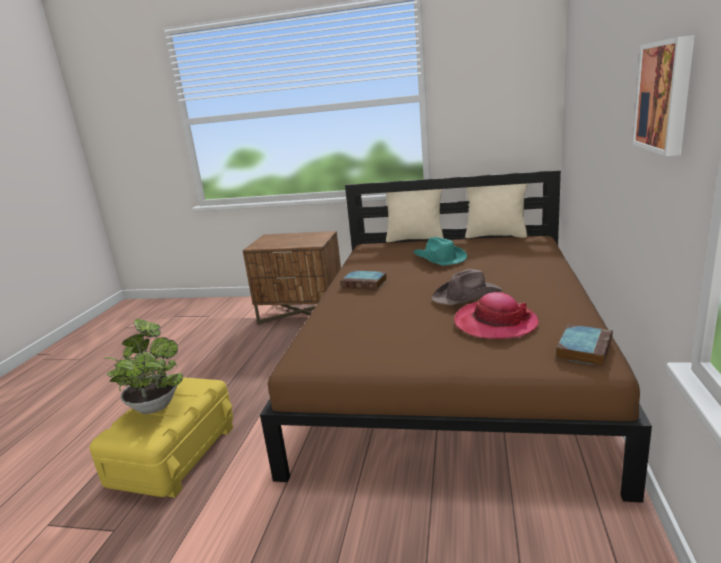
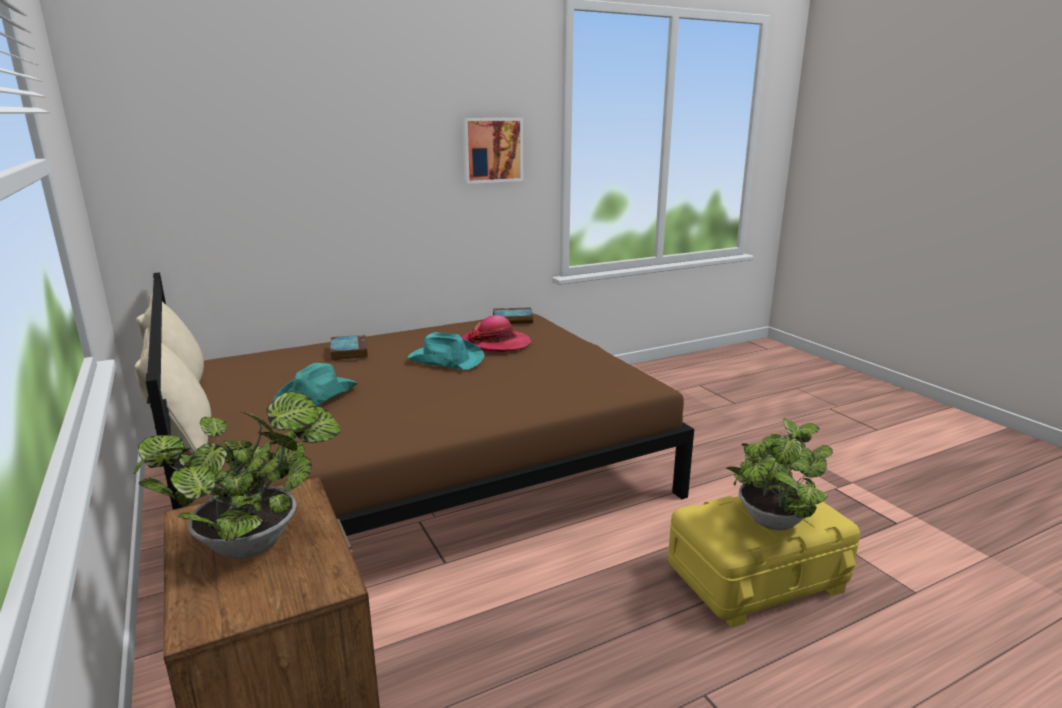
camera: 130 degrees left, 0 degrees up
(294, 240) = (257, 542): none -> potted plant
(365, 283) = (442, 415): book -> book (348, 351)
(467, 295) = (445, 359): brown hat -> turquoise hat

